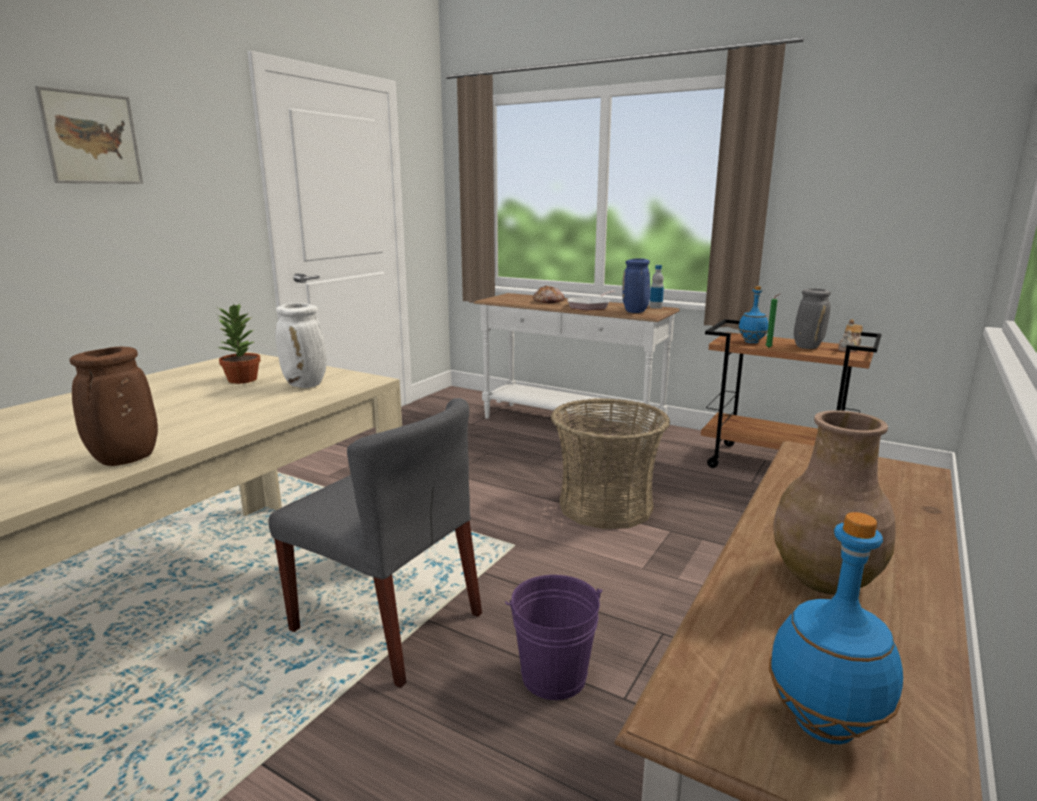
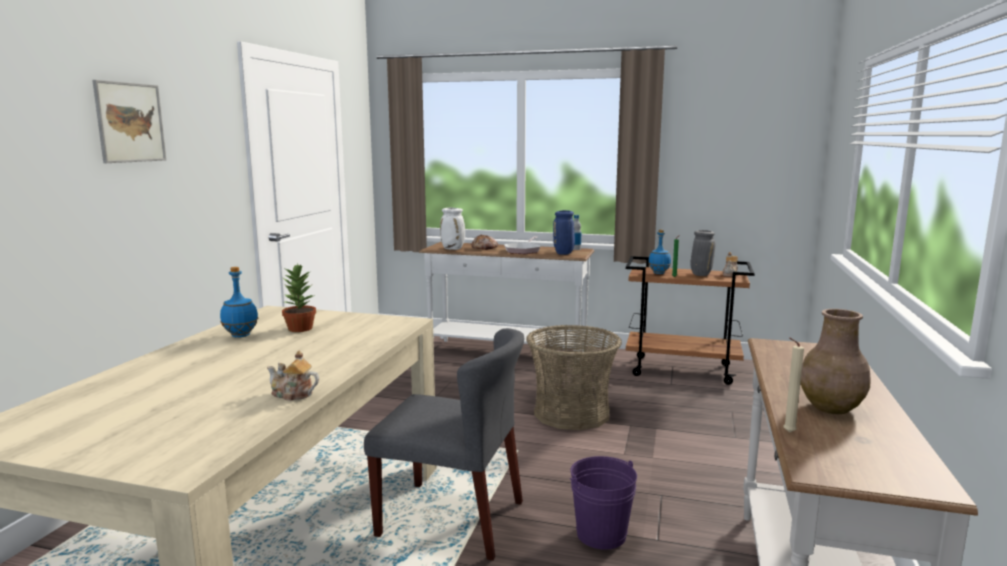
camera: 15 degrees left, 5 degrees down
(124, 460) = (293, 394): brown vase -> teapot
(306, 385) = (362, 329): white vase -> white vase (453, 249)
(705, 618) = (787, 432): none -> beige candle
(826, 726) = (878, 466): blue bottle -> blue bottle (241, 336)

